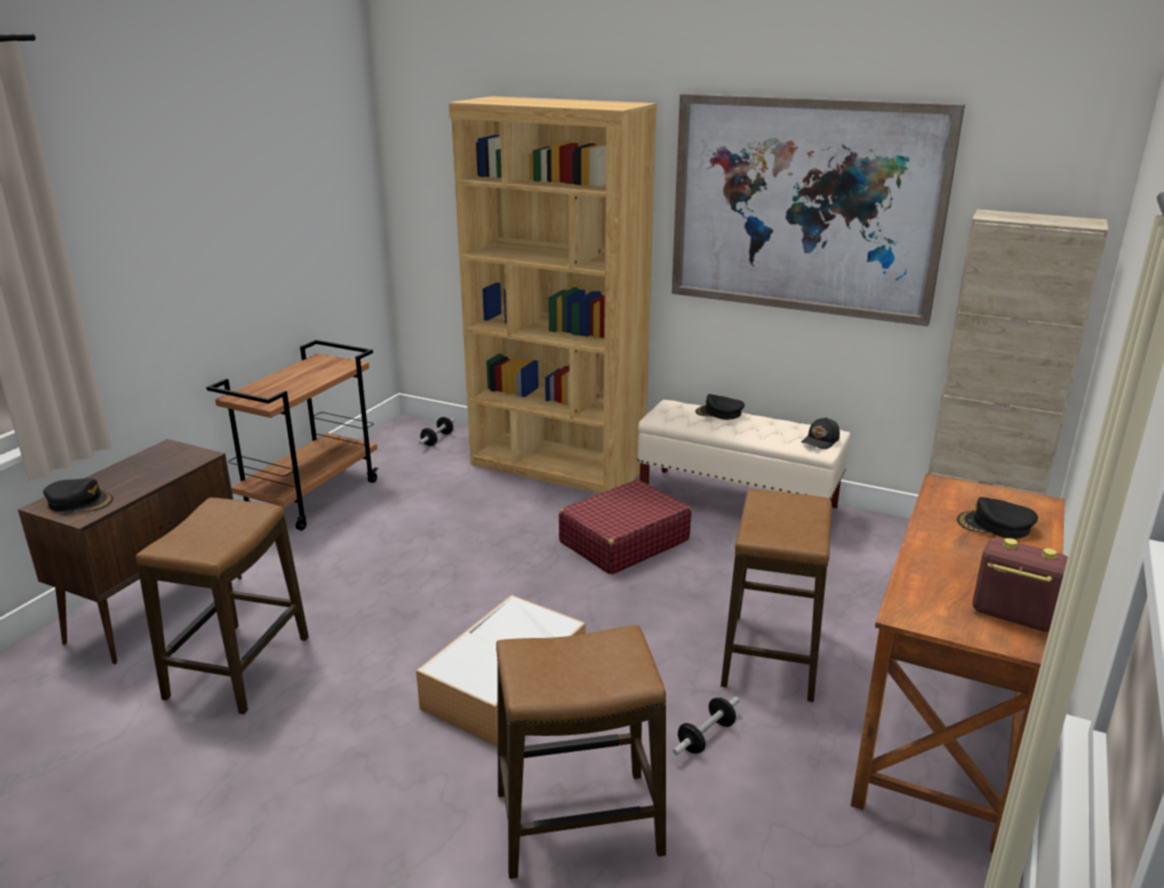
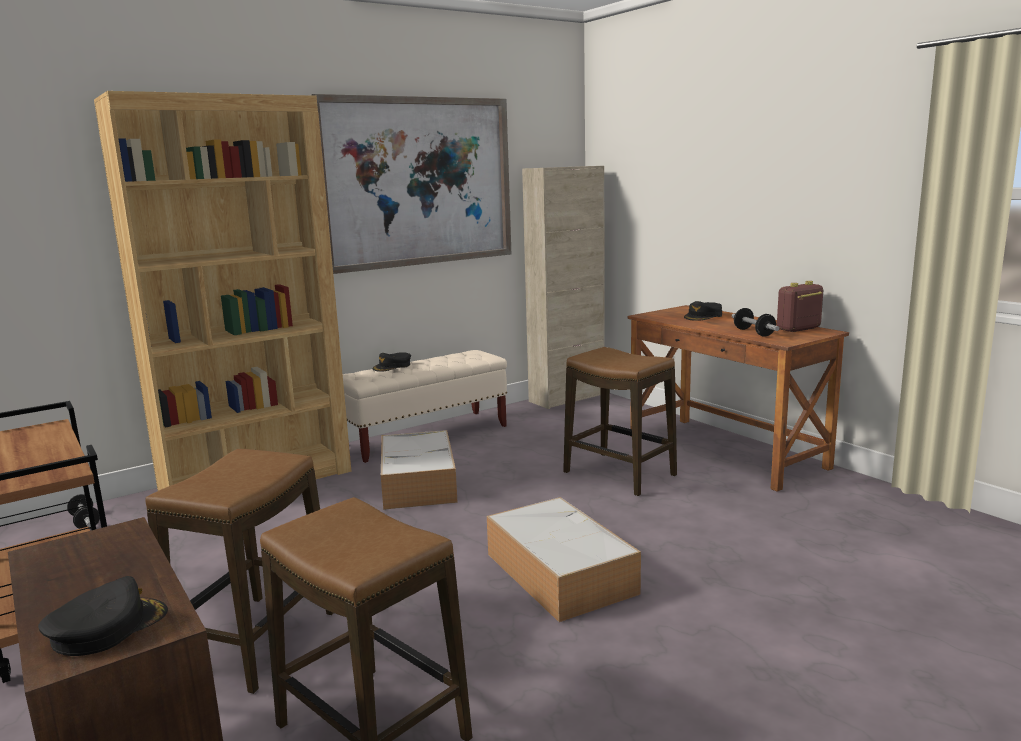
camera: 60 degrees left, 10 degrees down
(579, 823) = (750, 579): stool -> stool (256, 641)
(623, 541) = (419, 483): red suitcase -> storage box
(706, 737) = (686, 514): dumbbell -> dumbbell (753, 332)
(821, 441) = (481, 355): black cap -> none

